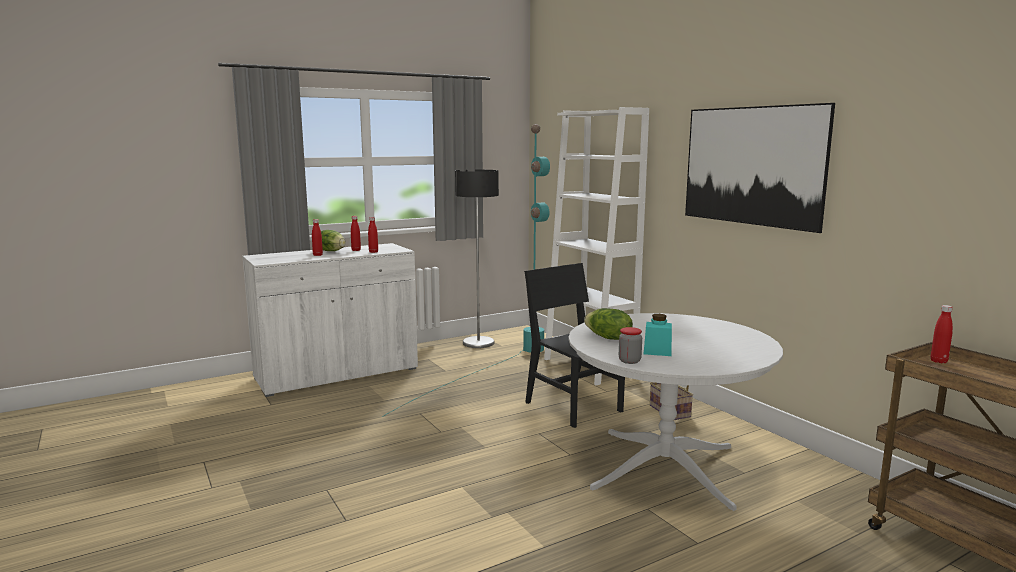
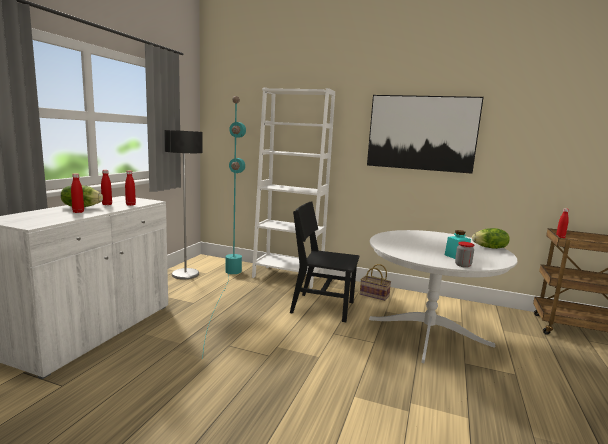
camera: 40 degrees left, 0 degrees up
(608, 338) = (412, 252): lettuce -> lettuce (490, 248)

